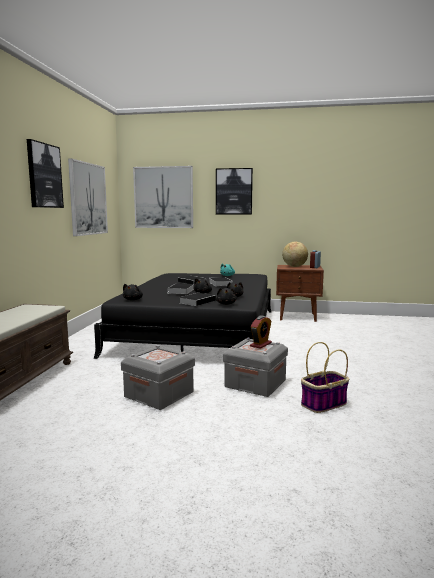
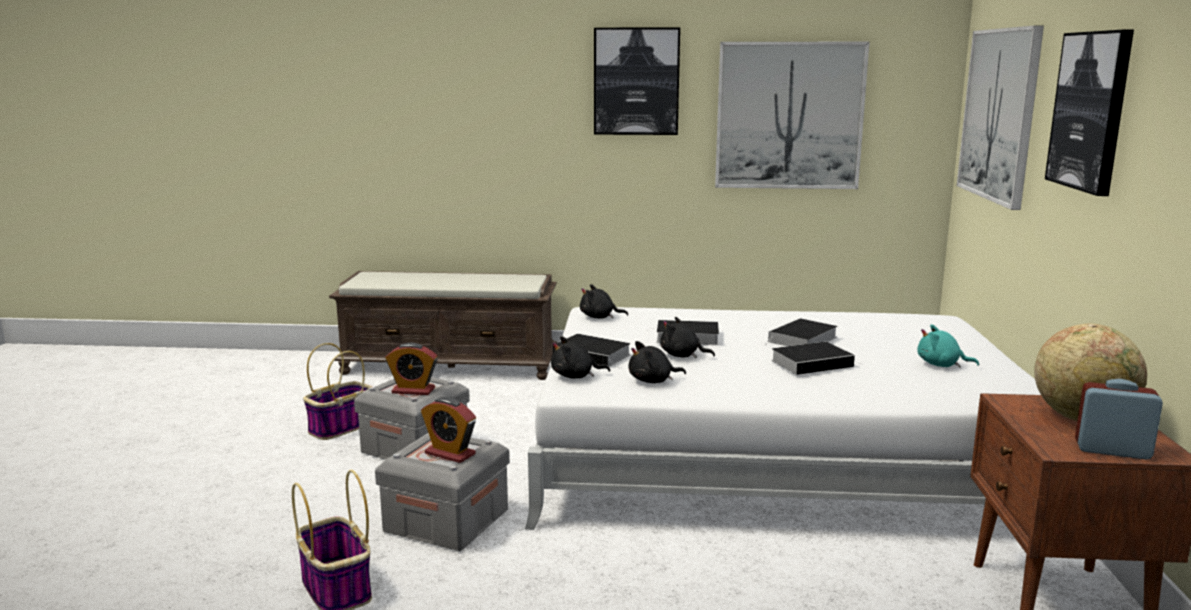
camera: 85 degrees right, 5 degrees up
(107, 421) = (341, 427): none -> basket
(166, 354) = (413, 390): none -> alarm clock
(199, 330) = (772, 454): black bed -> white bed

